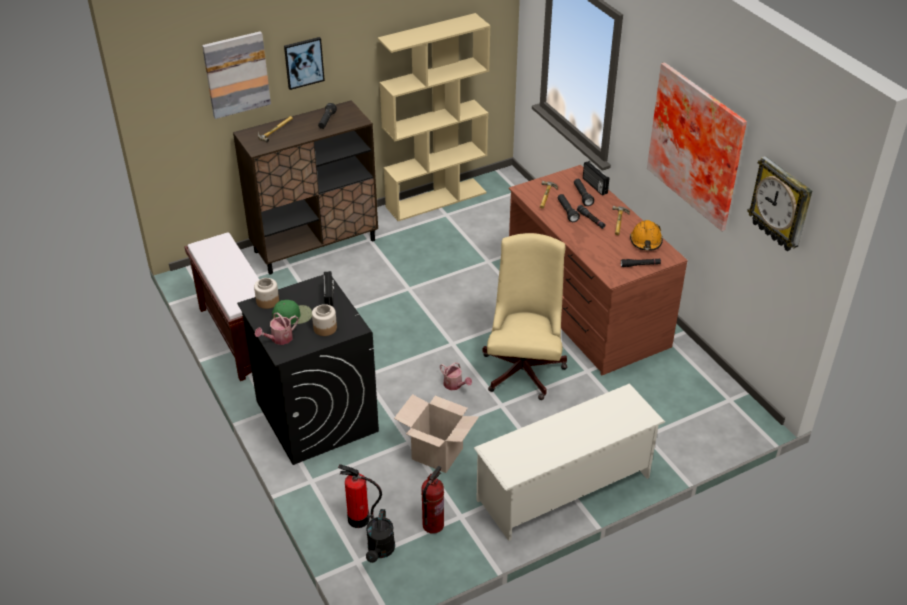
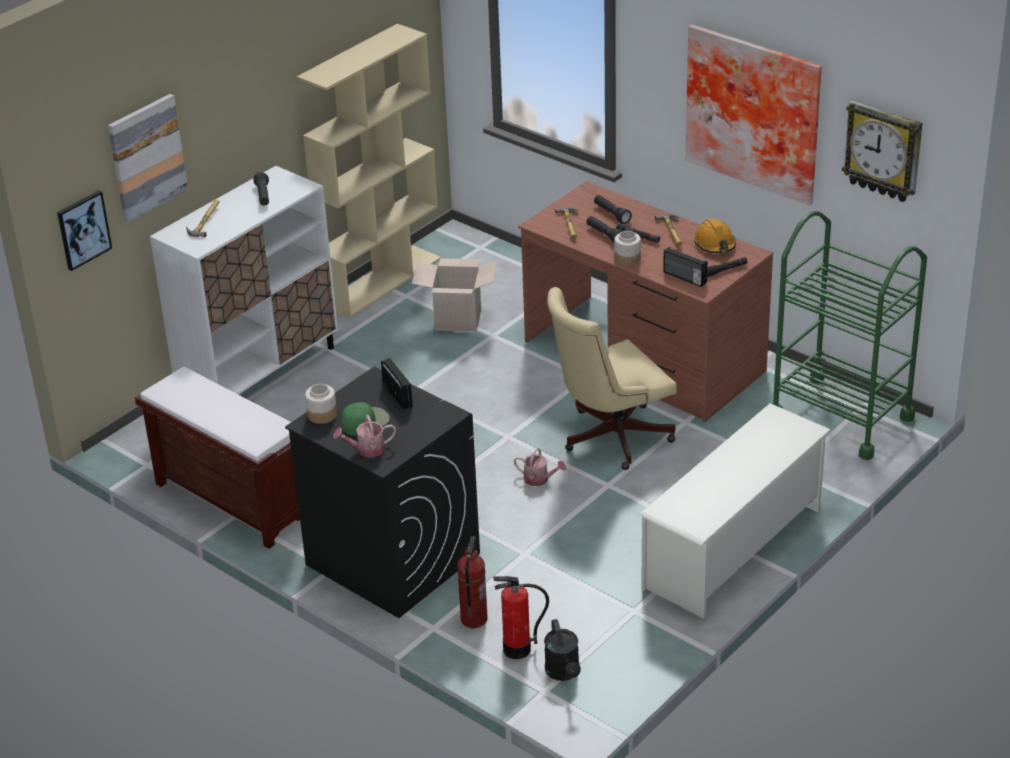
camera: 20 degrees left, 5 degrees down
(279, 339) = (367, 450): watering can -> watering can turned 45 degrees clockwise
(303, 62) = (218, 126): picture -> picture (83, 229)
(315, 245) = (260, 373): brown cabinet -> white cabinet
(325, 328) = (414, 424): jar -> jar (627, 259)
(432, 525) = (607, 628): fire extinguisher -> fire extinguisher (473, 619)
(437, 453) = (565, 556): cardboard box -> cardboard box (458, 319)
(524, 366) = (609, 437): beige office chair -> beige office chair turned 105 degrees counterclockwise
(594, 186) = (618, 200): radio -> radio (684, 278)
(709, 402) = (841, 417): none -> green cart

